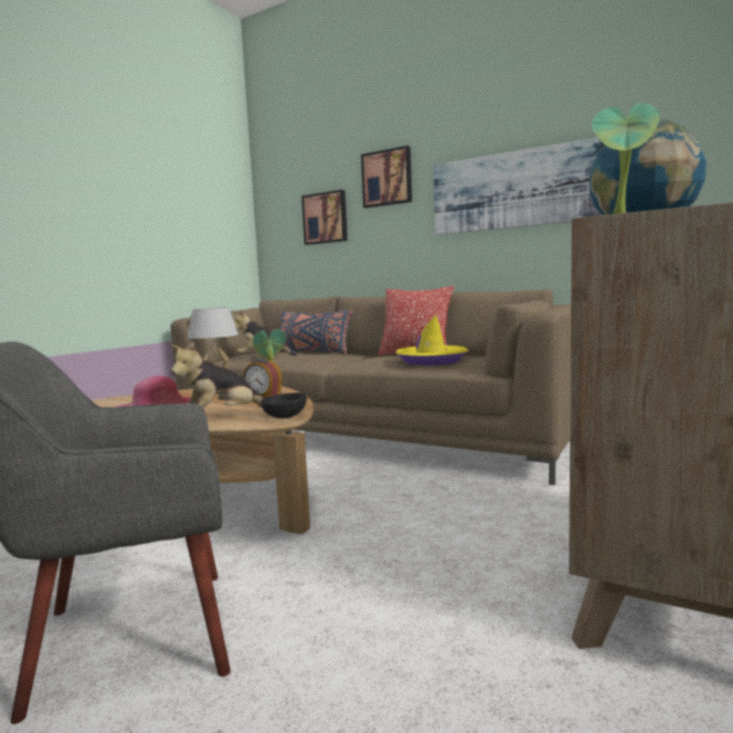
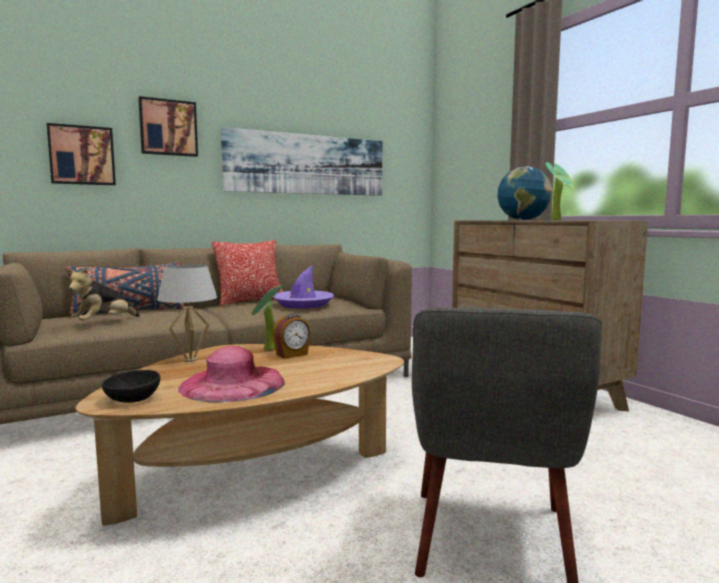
camera: 60 degrees left, 0 degrees up
(222, 417) = (334, 370): plush toy -> none
(284, 417) = (372, 357): black bowl -> black bowl (133, 400)
(431, 361) = (303, 304): yellow hat -> purple hat

